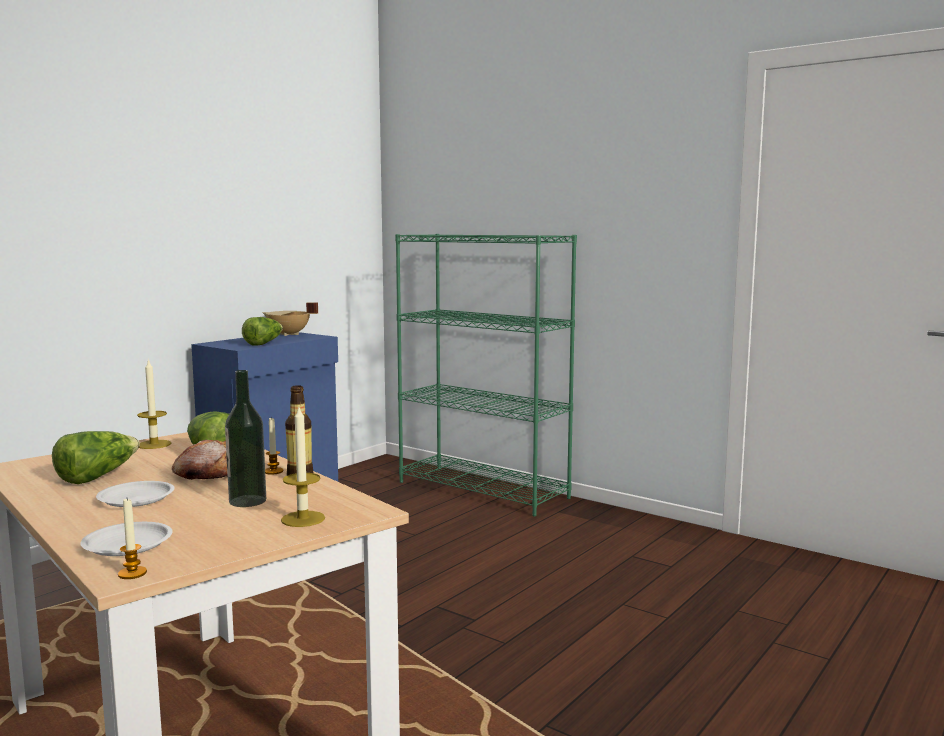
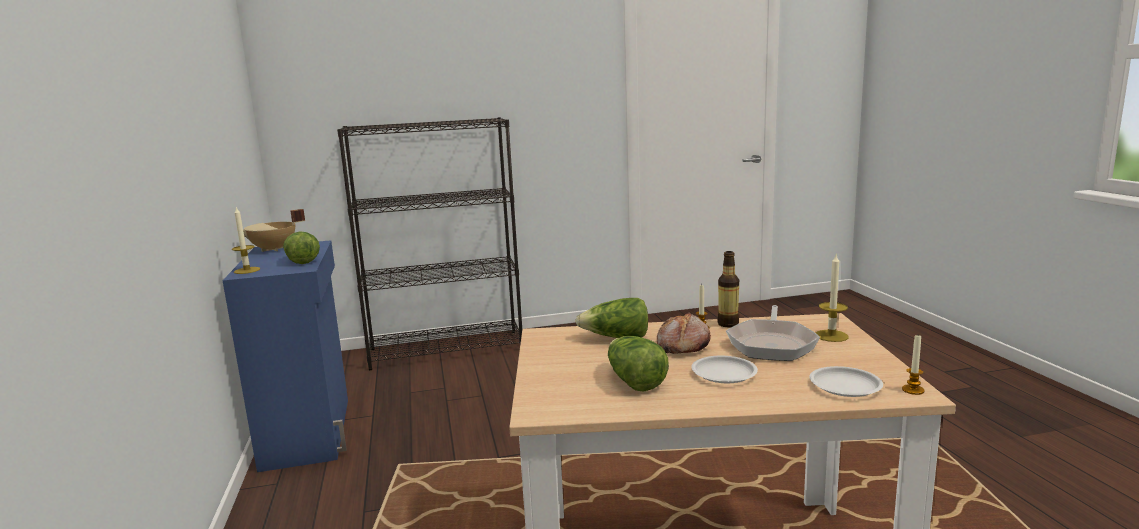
camera: 50 degrees left, 5 degrees up
(154, 444) = (550, 353): candle -> candle (247, 270)
(247, 501) = (772, 344): bottle -> frying pan
(483, 490) = (447, 349): green bookcase -> black bookcase

